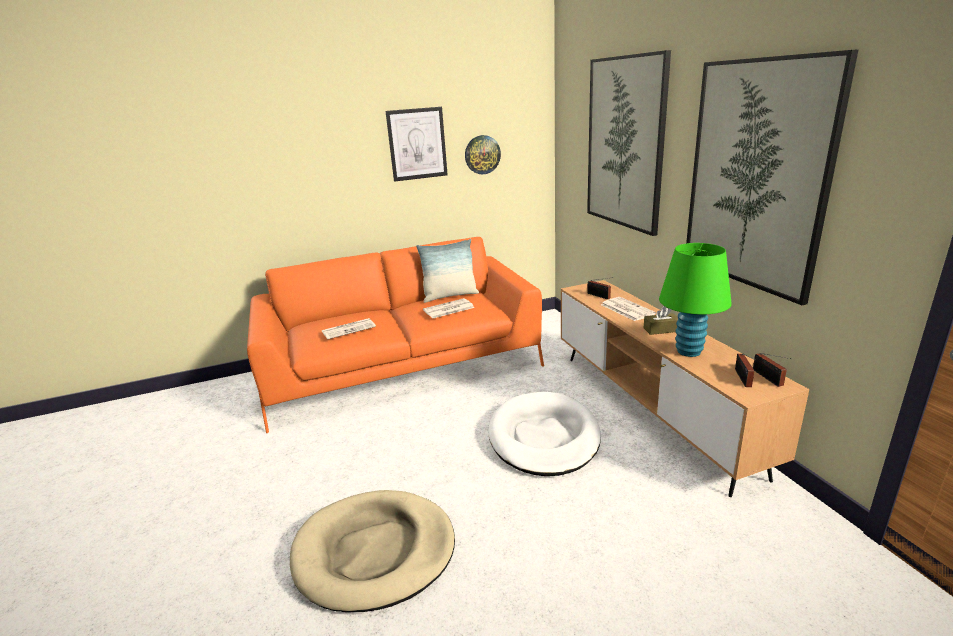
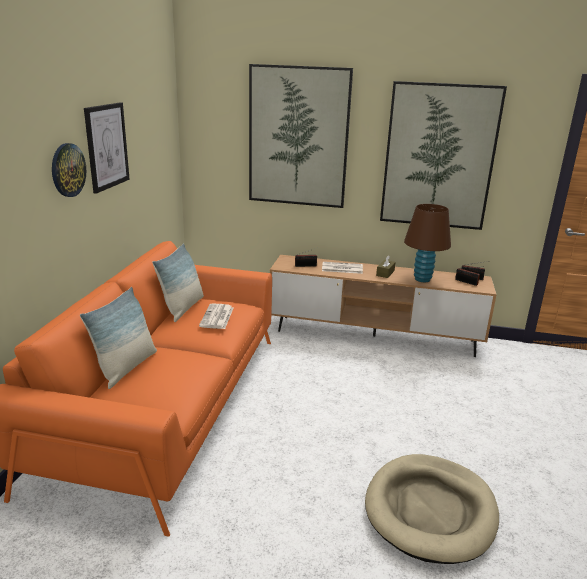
camera: 60 degrees left, 0 degrees up
(342, 316) = (126, 367): none -> pillow
(349, 329) = (175, 371): newspaper -> none
(482, 154) = (145, 154): wall clock -> wall clock (68, 170)
(543, 437) = (363, 384): white dog bed -> none
(688, 351) = (422, 279): green table lamp -> brown table lamp

